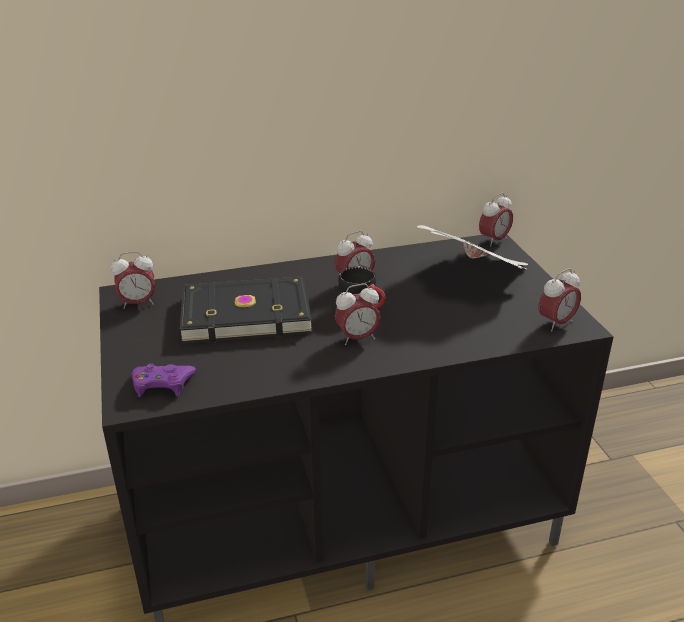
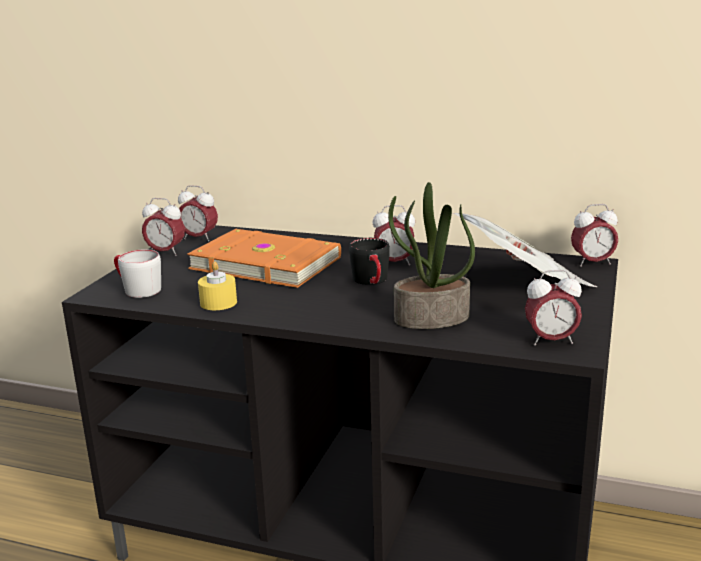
camera: 35 degrees right, 10 degrees down
(162, 384) = (136, 289): purple game controller -> grey mug
(245, 313) = (266, 262): black book -> orange book
(264, 373) = (218, 302): none -> yellow candle
(357, 338) = (330, 301): alarm clock -> alarm clock (165, 253)
(455, 331) = (431, 319): none -> potted plant

